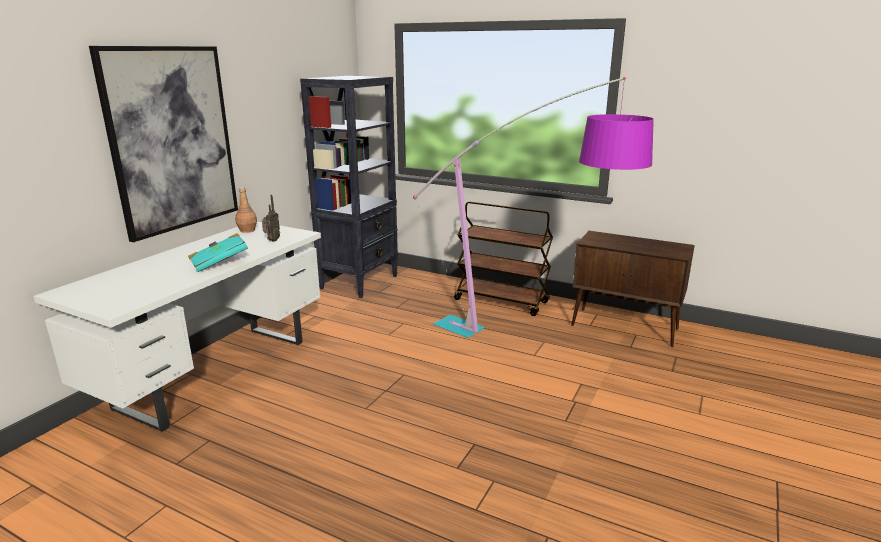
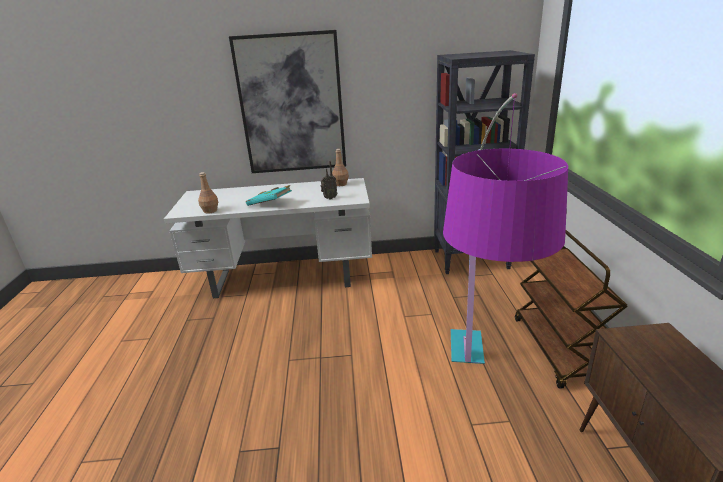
camera: 60 degrees right, 5 degrees up
(159, 291) = (210, 211): none -> brown bottle

